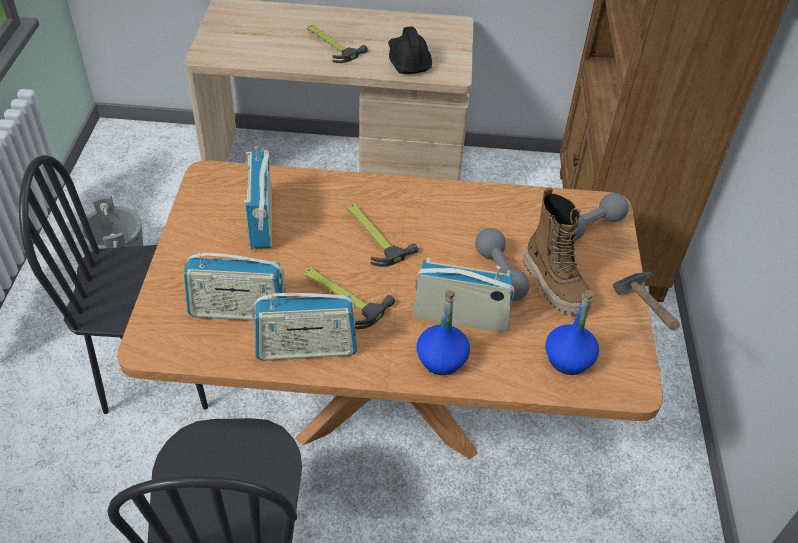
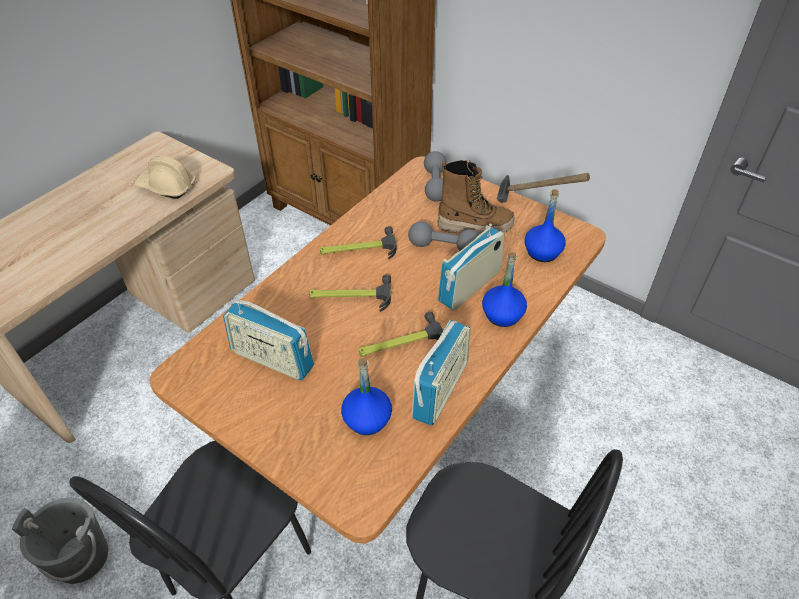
camera: 55 degrees left, 0 degrees up
(238, 311) = (367, 419): radio -> blue bottle
(331, 44) = (91, 220): hammer -> hammer (358, 249)
(408, 60) = (167, 187): black hard hat -> beige hard hat

